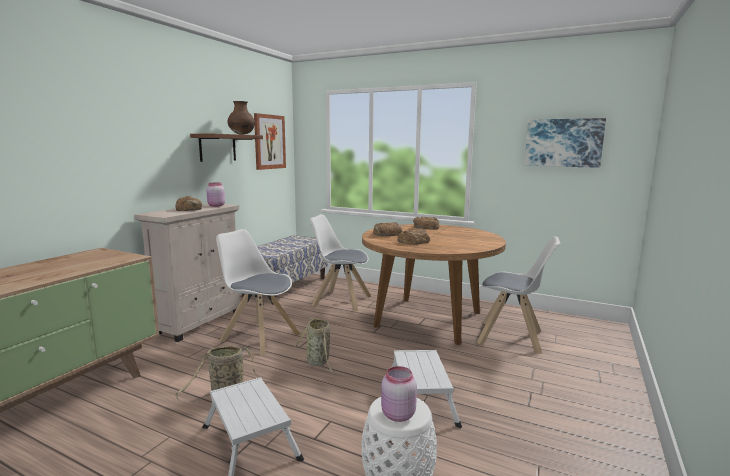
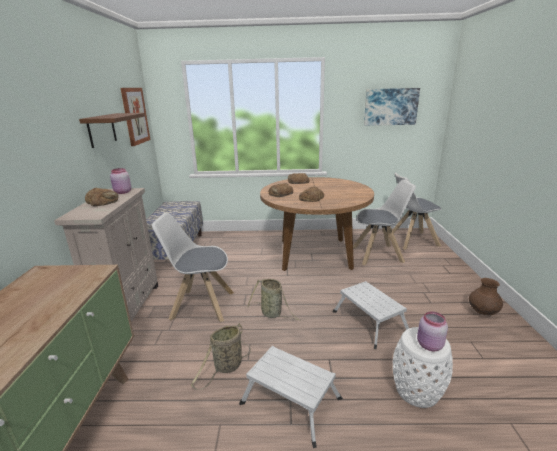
camera: 25 degrees left, 10 degrees up
(241, 134) = (124, 113): brown vase -> brown vase (482, 312)
(340, 300) = (235, 253): chair -> chair (411, 240)

